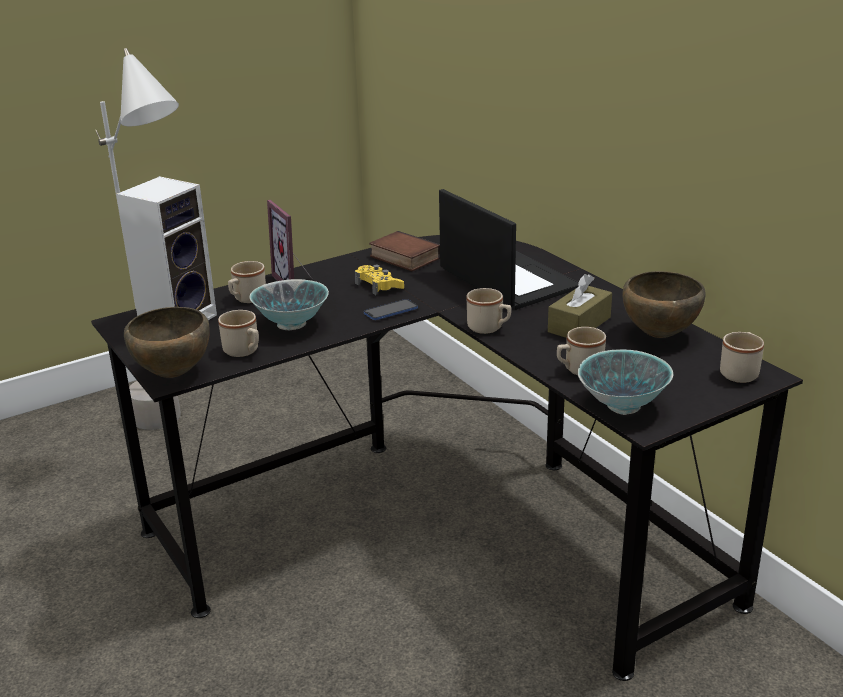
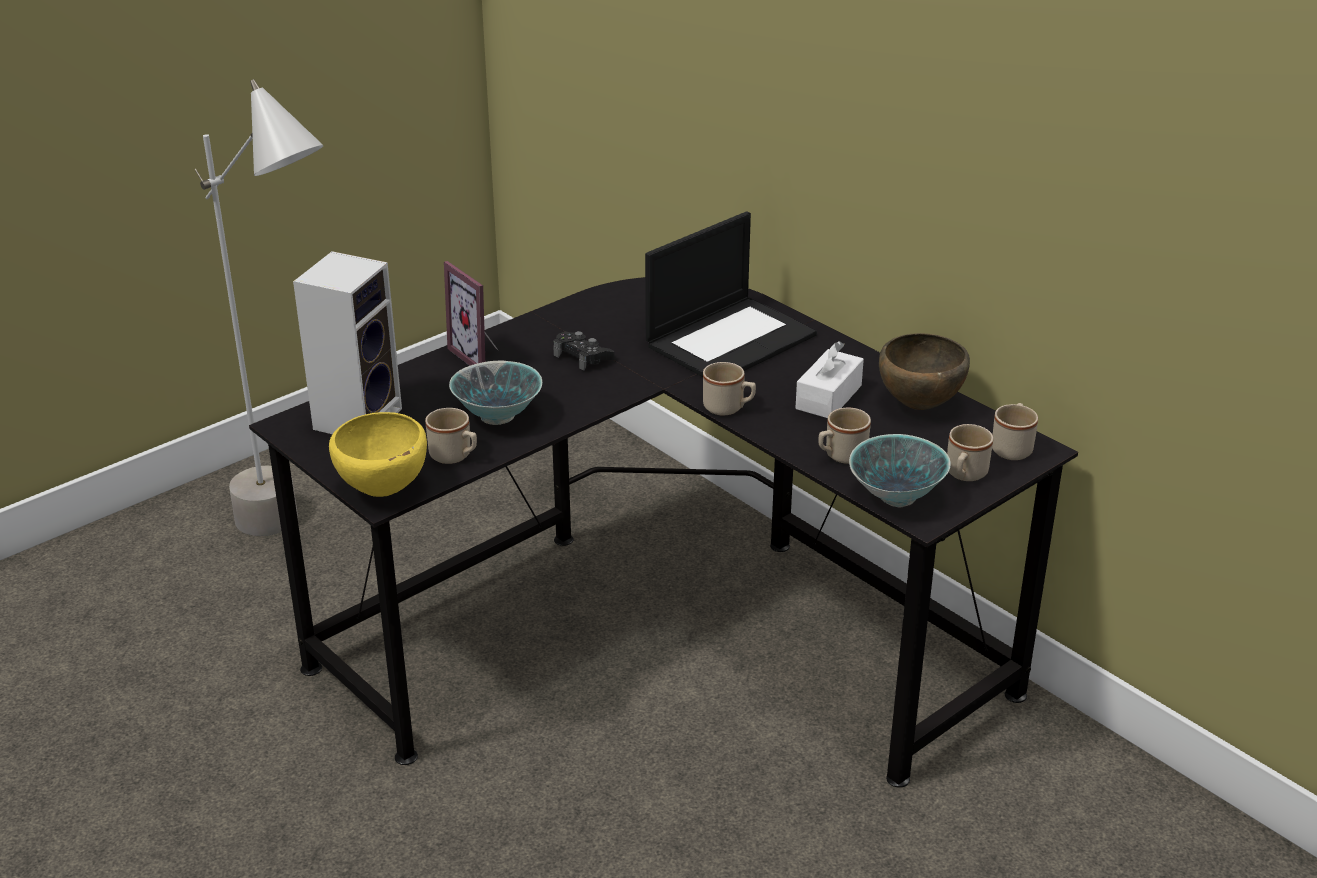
camera: 10 degrees left, 5 degrees up
(174, 374) = (384, 491): brown bowl -> yellow bowl
(247, 299) = (430, 384): beige mug -> beige mug (964, 475)
(379, 286) = (583, 356): yellow game controller -> black game controller
(391, 311) = (608, 391): phone -> none
(403, 258) = (599, 315): book -> none
(506, 279) = (731, 339): laptop -> laptop turned 90 degrees clockwise
(579, 324) = (828, 397): brown tissue box -> white tissue box

